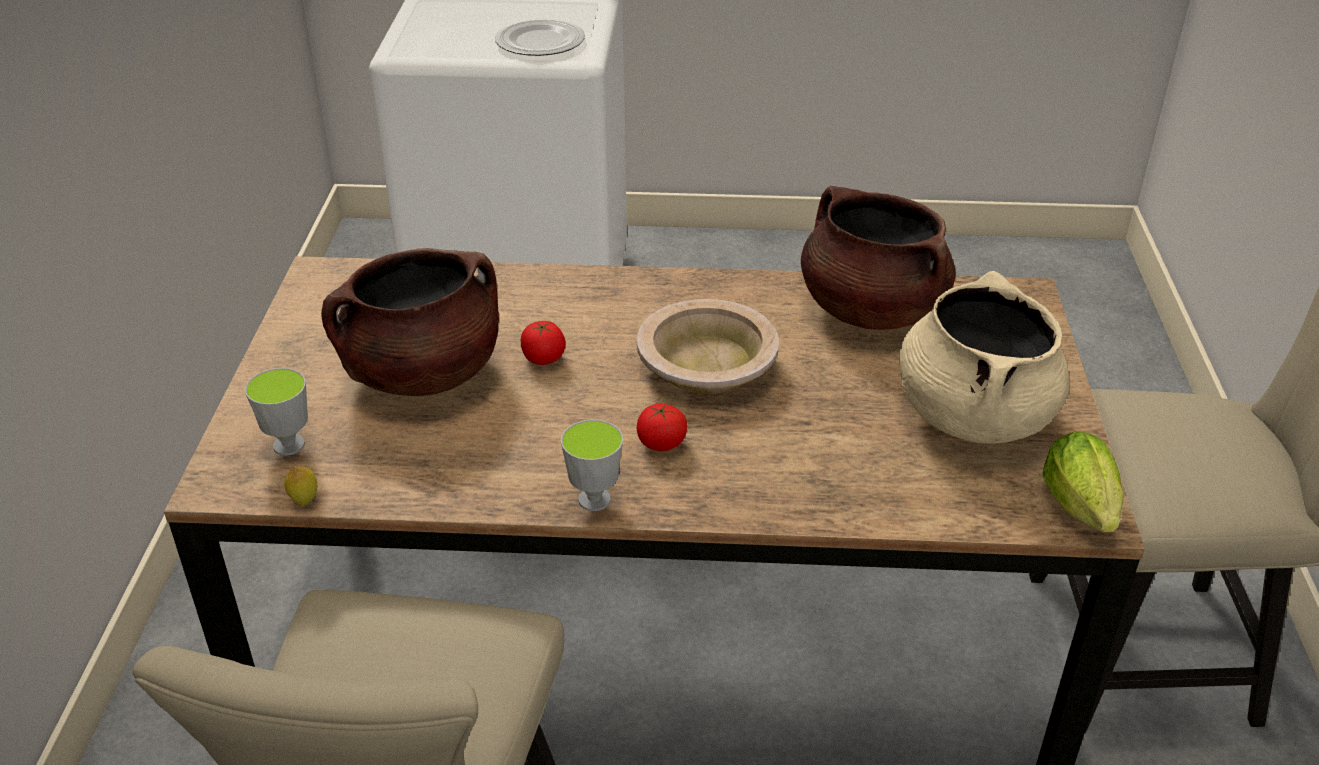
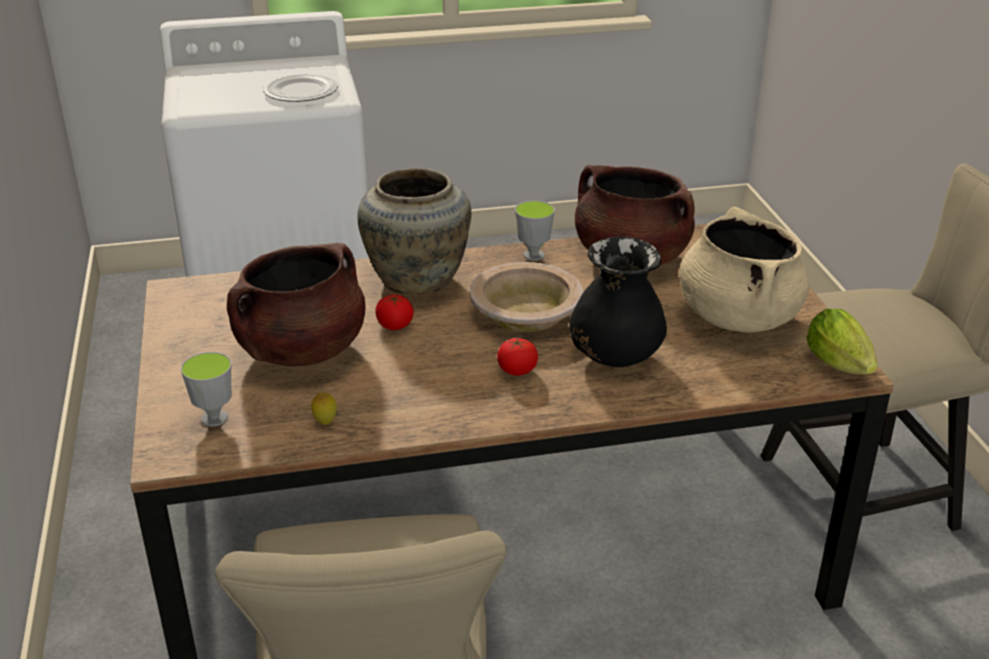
camera: 15 degrees left, 5 degrees down
(304, 501) = (249, 456): lemon -> lemon (325, 422)
(594, 500) = (484, 417): cup -> cup (533, 255)
(598, 300) = (418, 279): none -> beige vase
(791, 444) = (615, 356): none -> black vase

